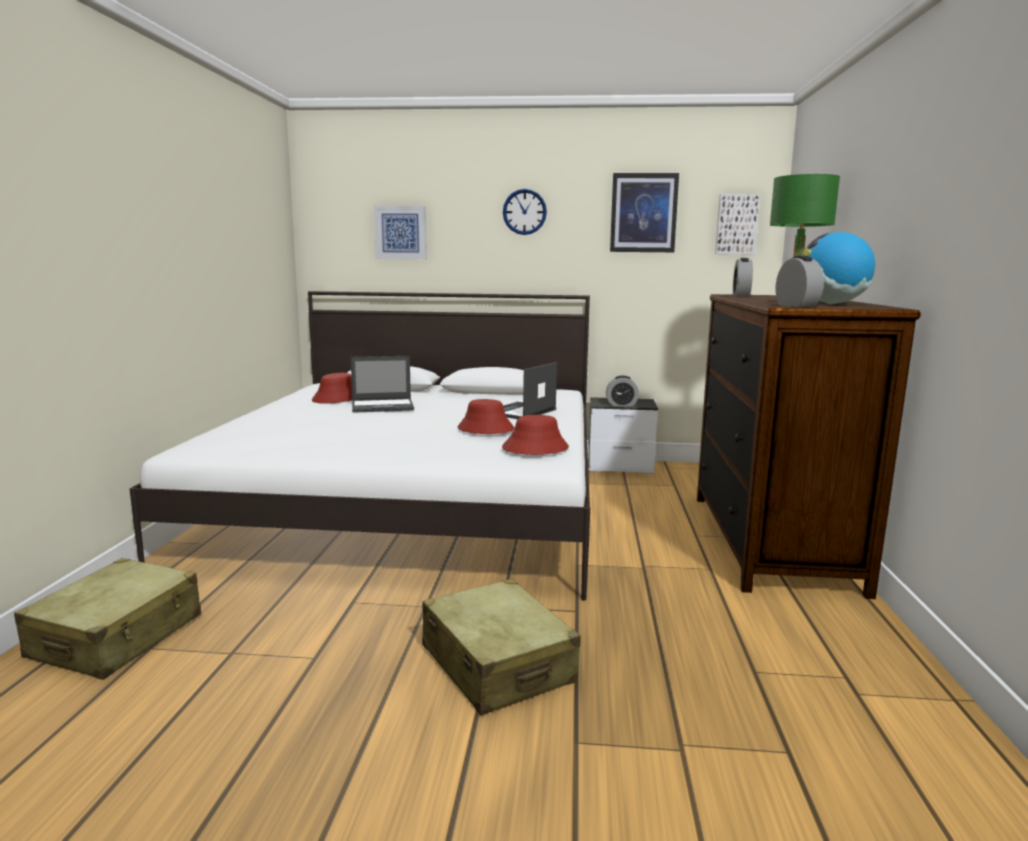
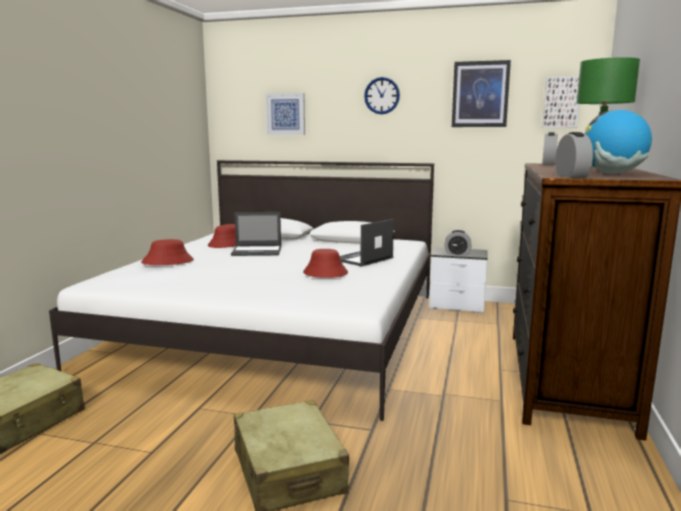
camera: 10 degrees right, 0 degrees up
(535, 448) = (355, 291): red hat -> red hat (168, 261)

